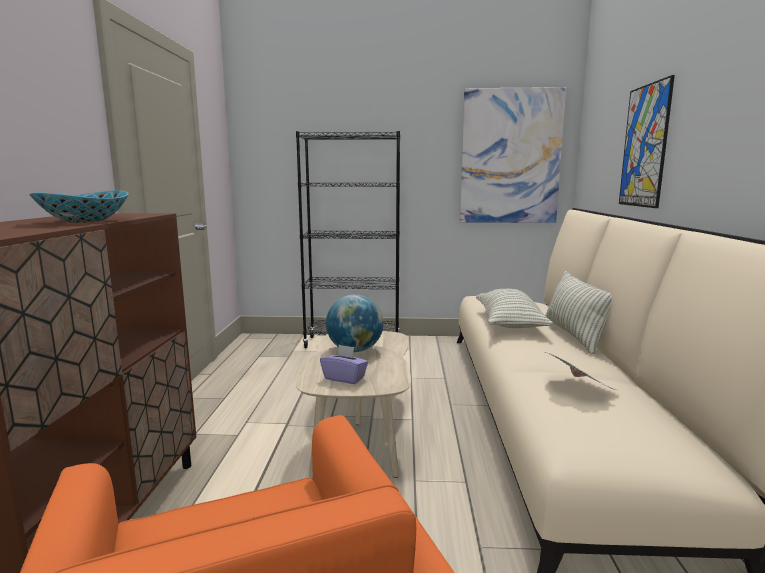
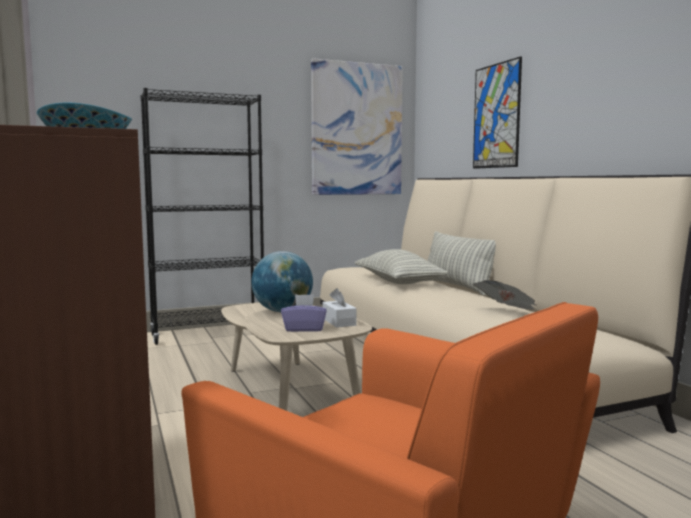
camera: 25 degrees left, 5 degrees down
(386, 373) = (339, 322): none -> white tissue box

